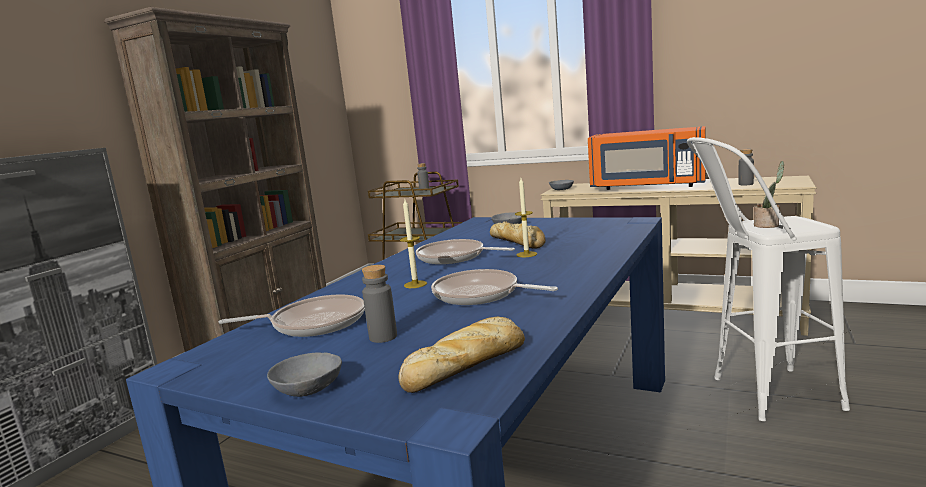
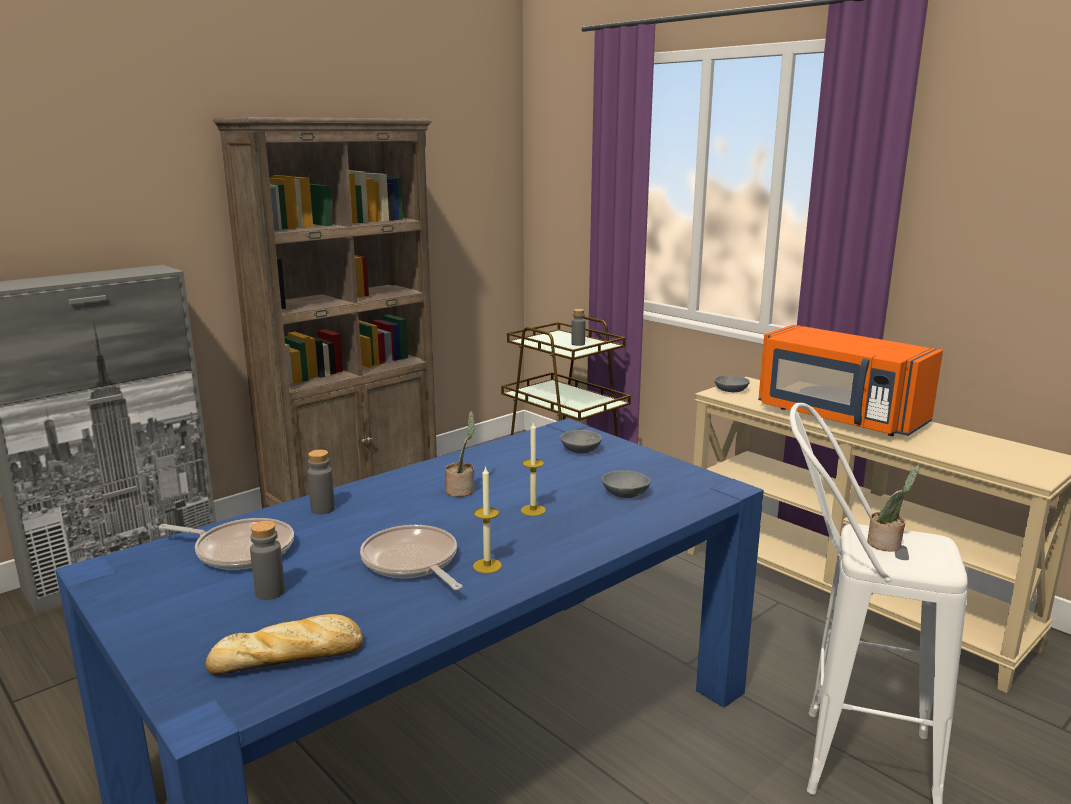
camera: 20 degrees right, 5 degrees up
(309, 386) = (157, 633): grey bowl -> grey bowl (626, 492)
(415, 284) = (378, 523): candle -> candle (487, 566)
(454, 257) = (461, 490): frying pan -> potted plant
(517, 242) = (552, 484): bread -> none
(745, 184) = (968, 453): grey bottle -> grey bottle (322, 509)

